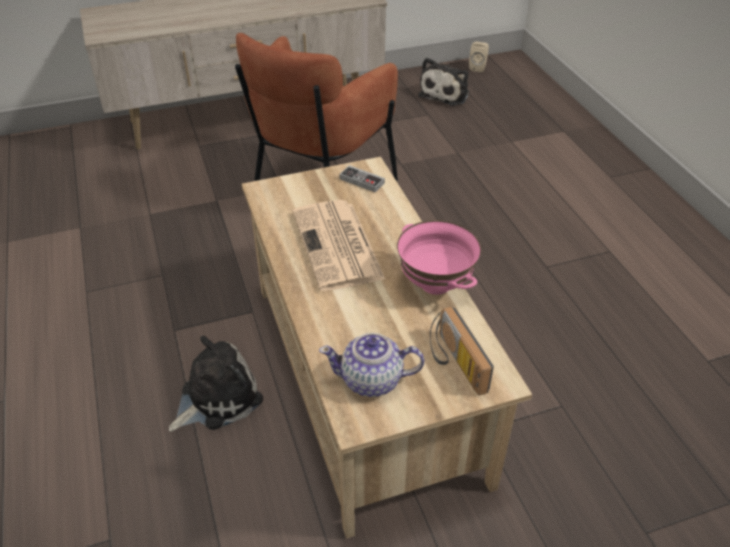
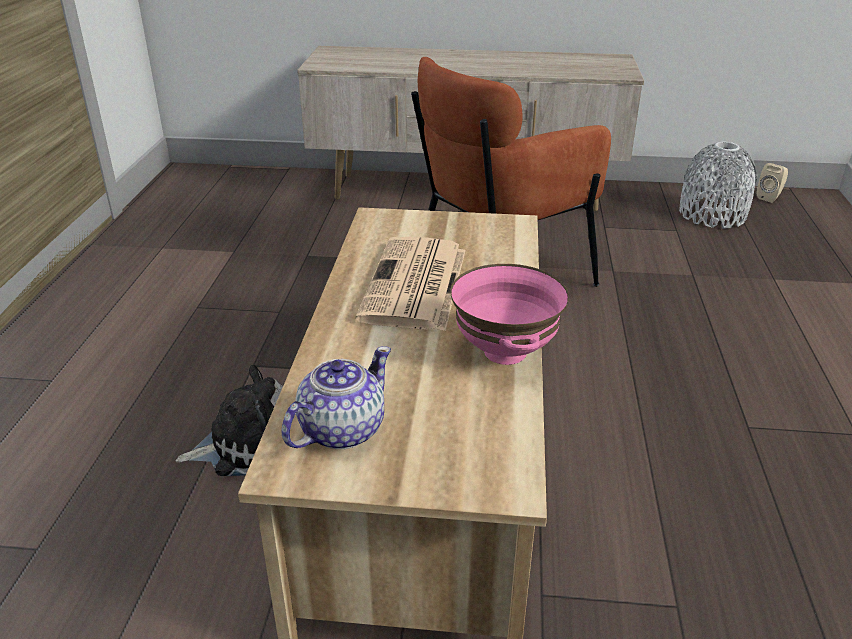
camera: 25 degrees right, 10 degrees down
(362, 181) = (495, 232): game controller -> none
(372, 380) = (340, 430): teapot -> teapot turned 105 degrees clockwise
(446, 93) = (712, 214): plush toy -> grey vase
(454, 362) = (462, 444): radio -> none

